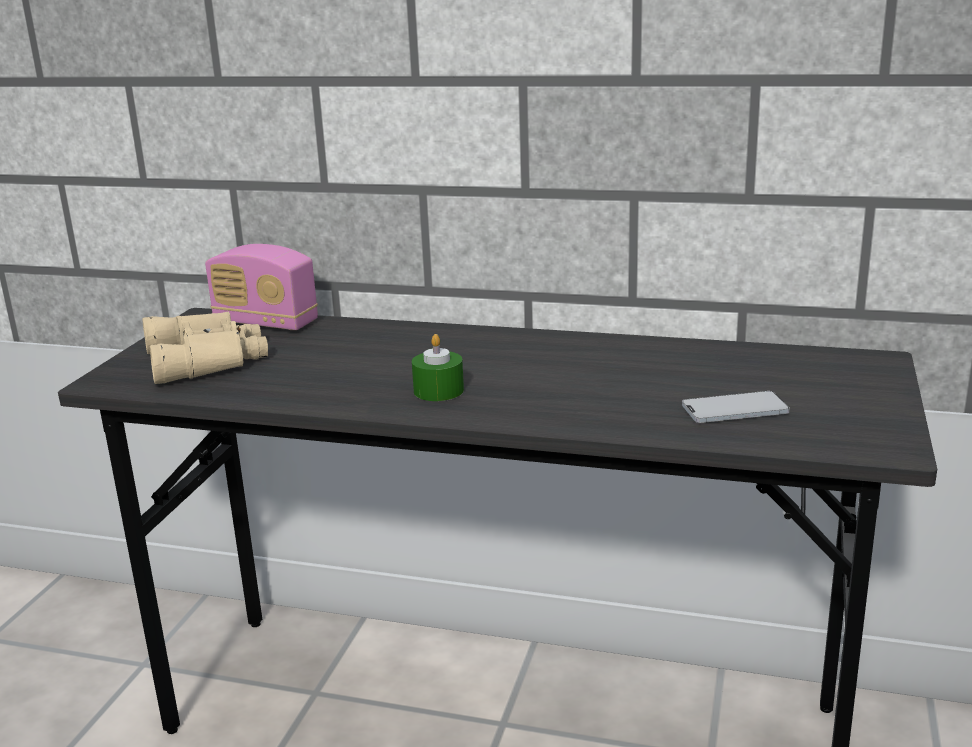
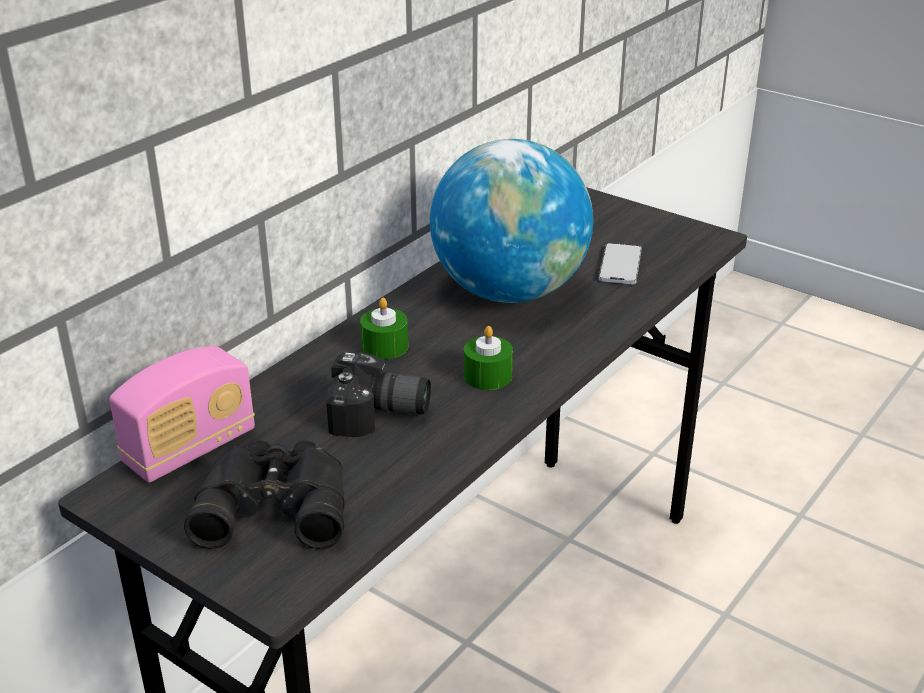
camera: 70 degrees left, 10 degrees up
(209, 359) = (274, 503): beige binoculars -> black binoculars
(343, 365) = (379, 416): none -> camera
(455, 346) = (384, 346): none -> green candle
(608, 371) = (509, 291): none -> globe

